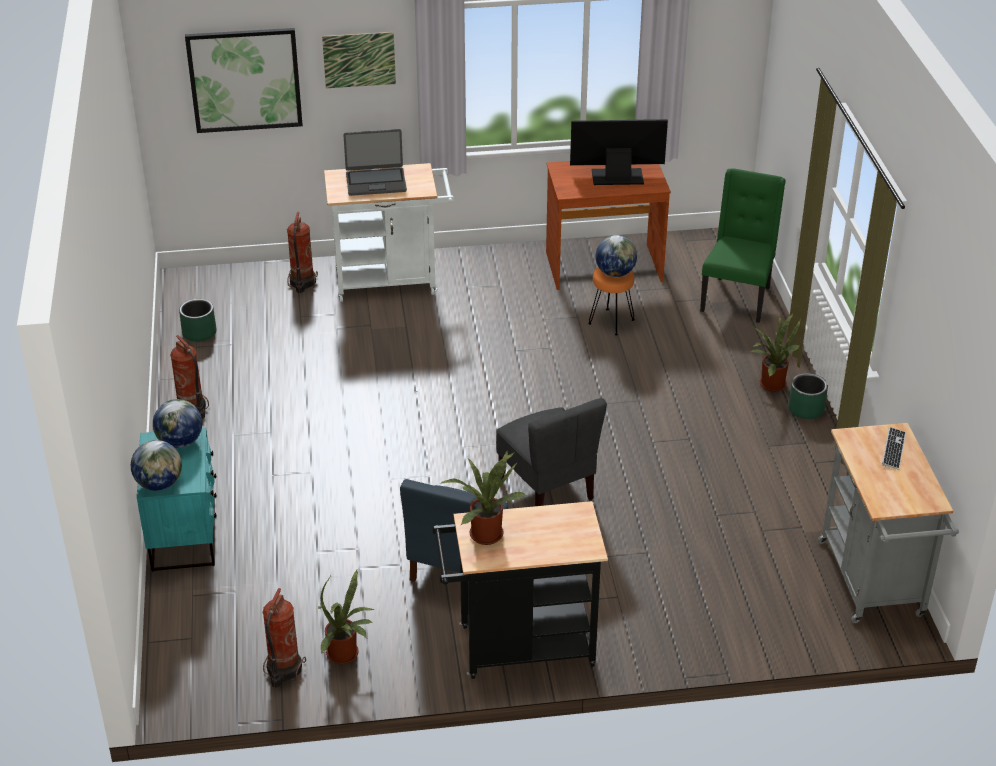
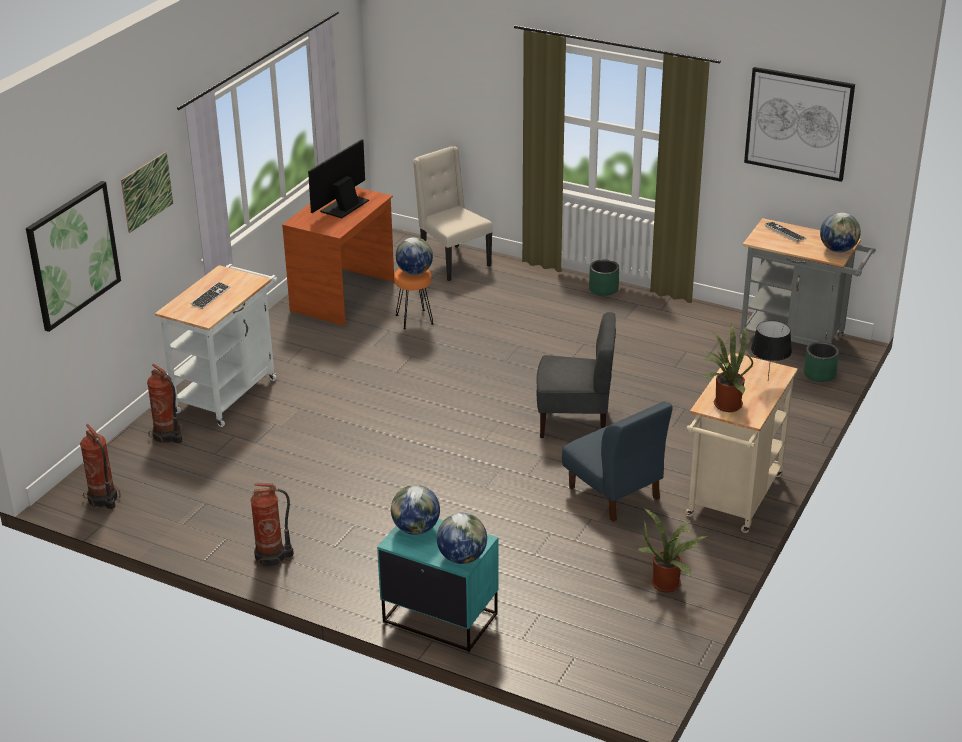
camera: 55 degrees left, 5 degrees down
(199, 333) = (164, 515): green planter -> green planter (819, 374)
(283, 670) = (657, 620): fire extinguisher -> fire extinguisher (103, 500)
(376, 182) = (210, 296): laptop -> keyboard
(517, 648) = (732, 500): black cart -> beige cart
(561, 545) = (768, 380): none -> black table lamp
(737, 299) = (453, 262): green chair -> beige chair
(770, 383) = (560, 290): potted plant -> none
(903, 501) = (838, 249): none -> globe
(946, 329) = (798, 123): none -> picture

